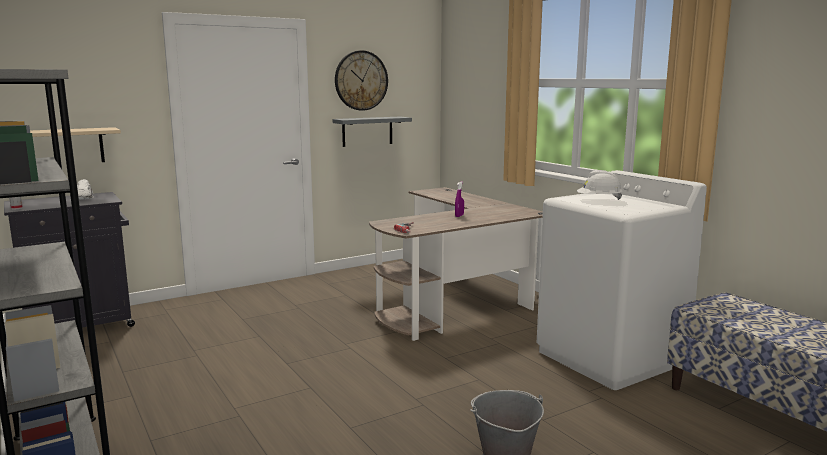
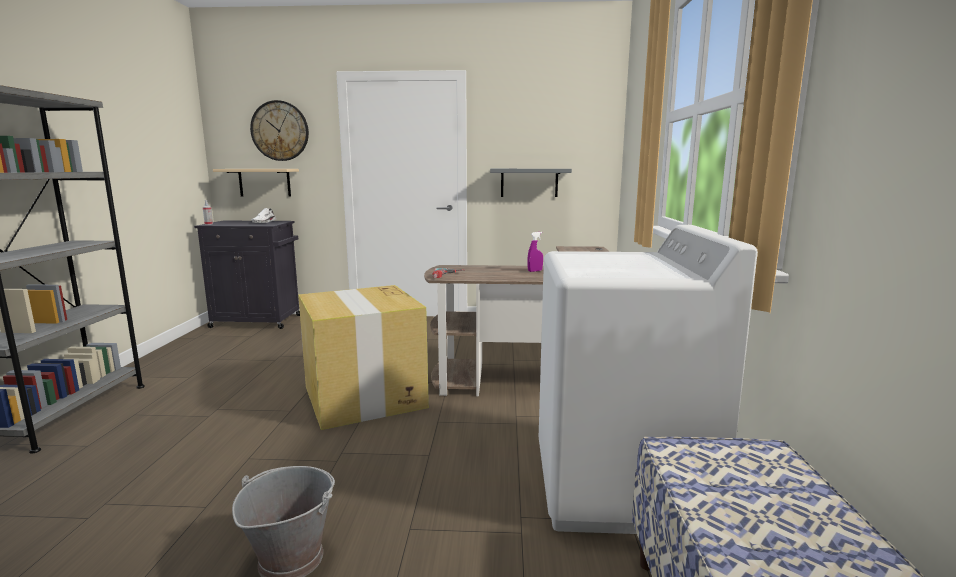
camera: 35 degrees right, 0 degrees up
(355, 359) = (364, 397): none -> cardboard box
(361, 80) = (524, 130): wall clock -> wall clock (280, 131)
(599, 200) = (605, 259): white hard hat -> none

